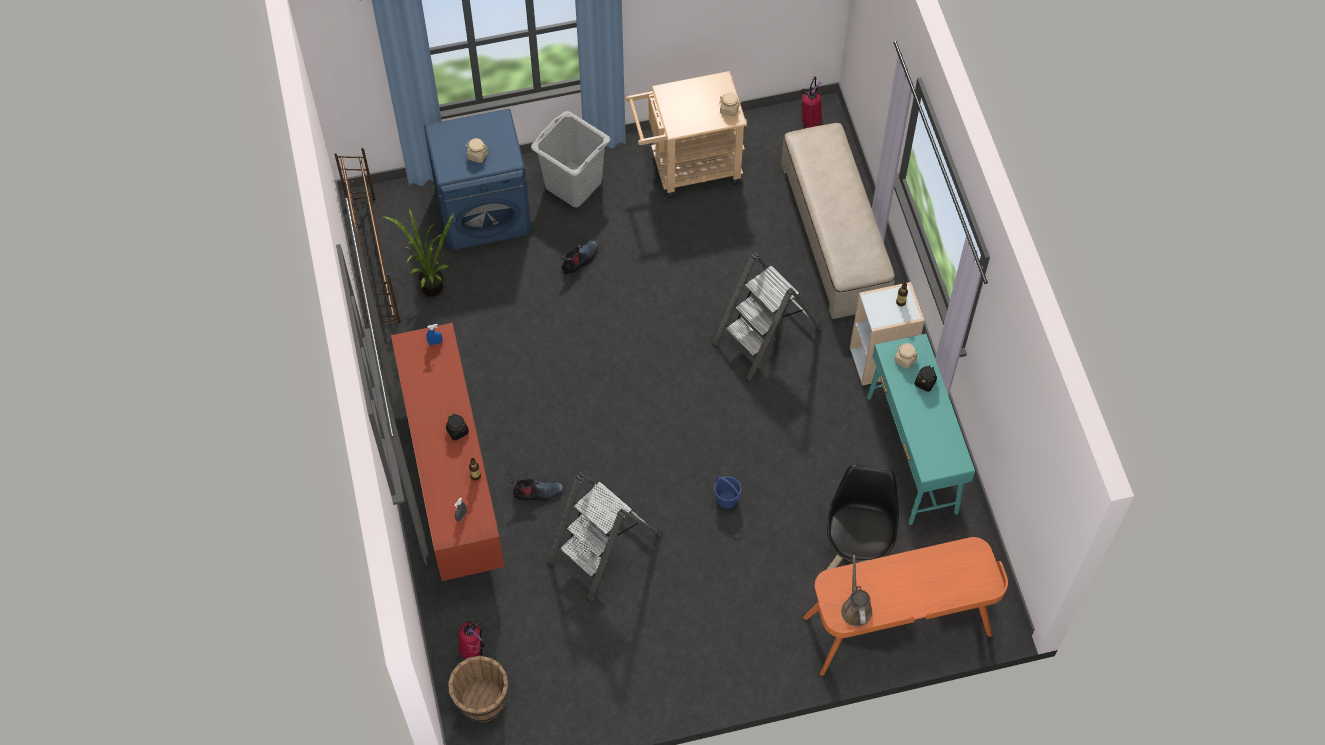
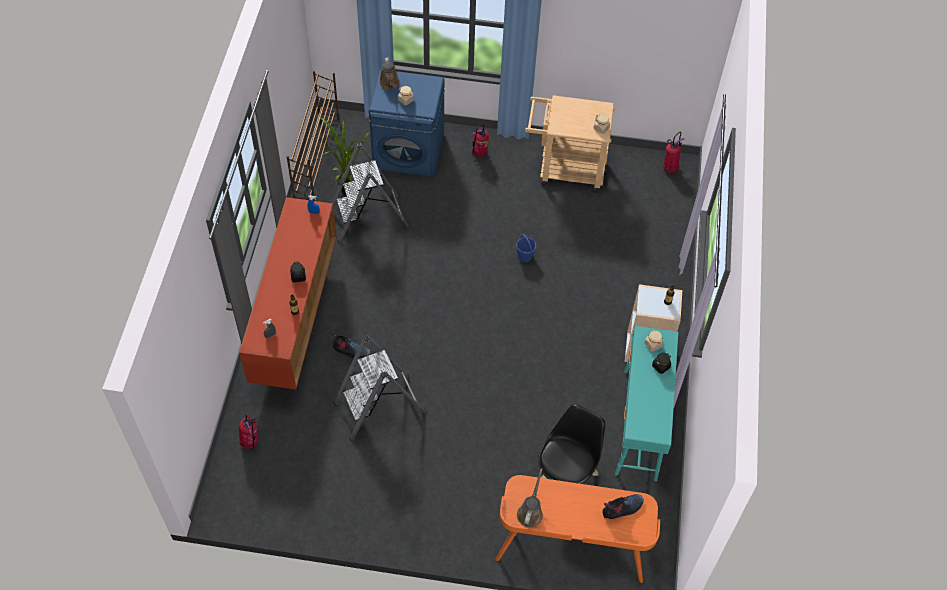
camera: 20 degrees right, 5 degrees down
(447, 141) = (389, 84): none -> brown watering can
(482, 701) = (239, 481): brown bucket -> none
(573, 184) = (479, 154): grey laundry basket -> fire extinguisher
(580, 260) = (459, 205): boot -> boot (622, 509)
(727, 500) = (485, 406): blue bucket -> blue bucket (525, 256)
(768, 335) = (570, 302): grey step ladder -> grey step ladder (370, 218)
(835, 235) = (652, 250): beige bench -> none

